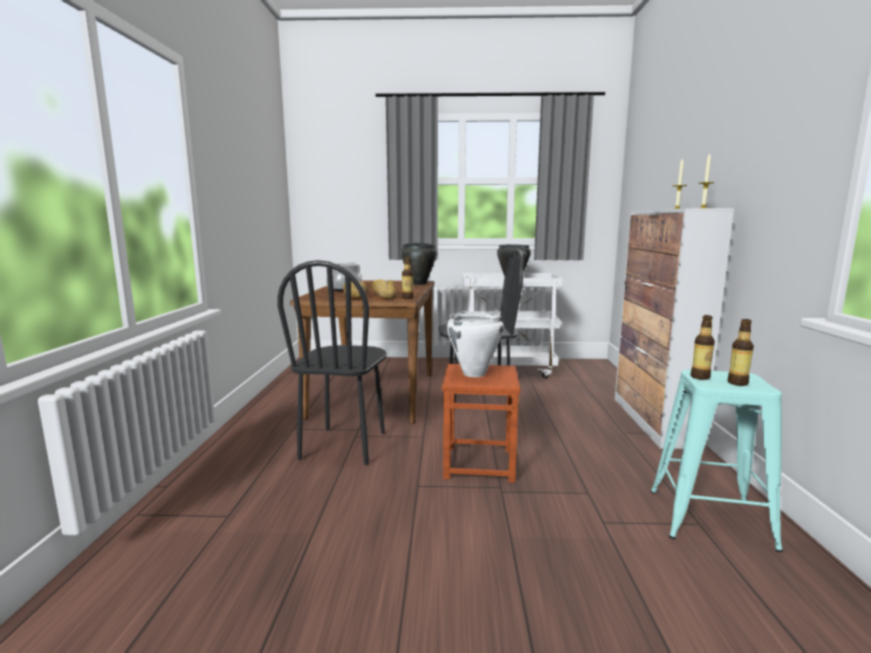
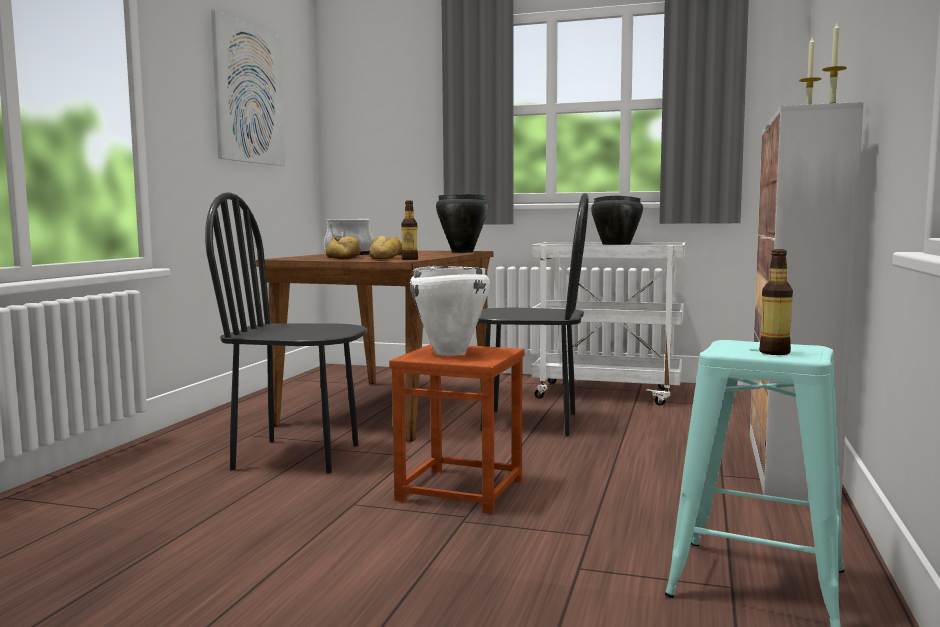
camera: 15 degrees right, 5 degrees down
(252, 166) = (249, 94): none -> picture
(344, 445) = (297, 456): black chair -> black chair turned 75 degrees clockwise
(700, 377) = (725, 346): bottle -> none

